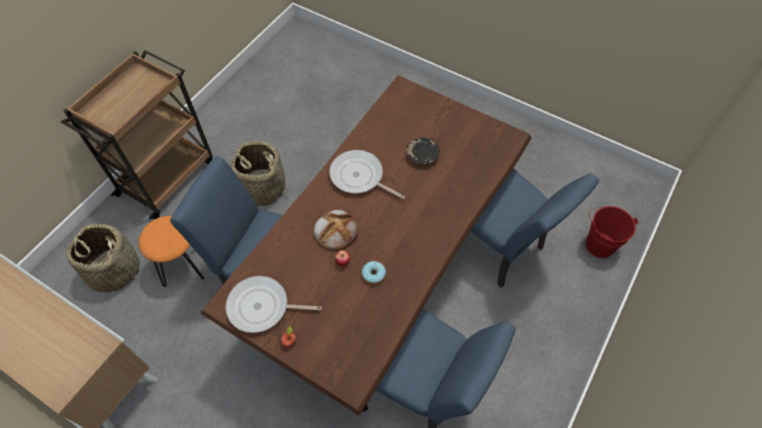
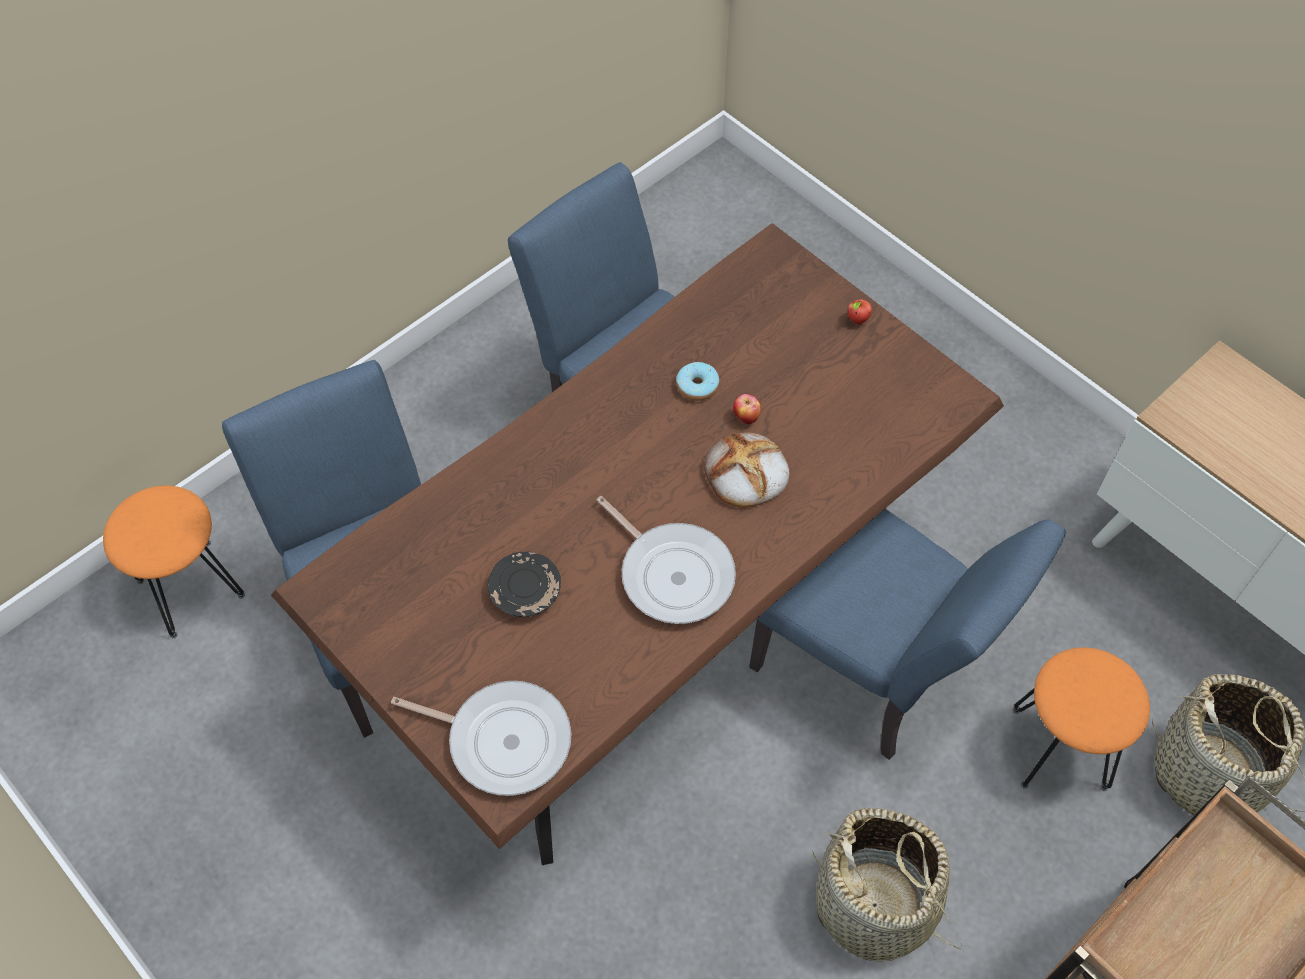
camera: 165 degrees left, 0 degrees up
(262, 307) = (897, 378): frying pan -> frying pan (503, 739)
(599, 242) = (191, 587): red bucket -> orange stool

